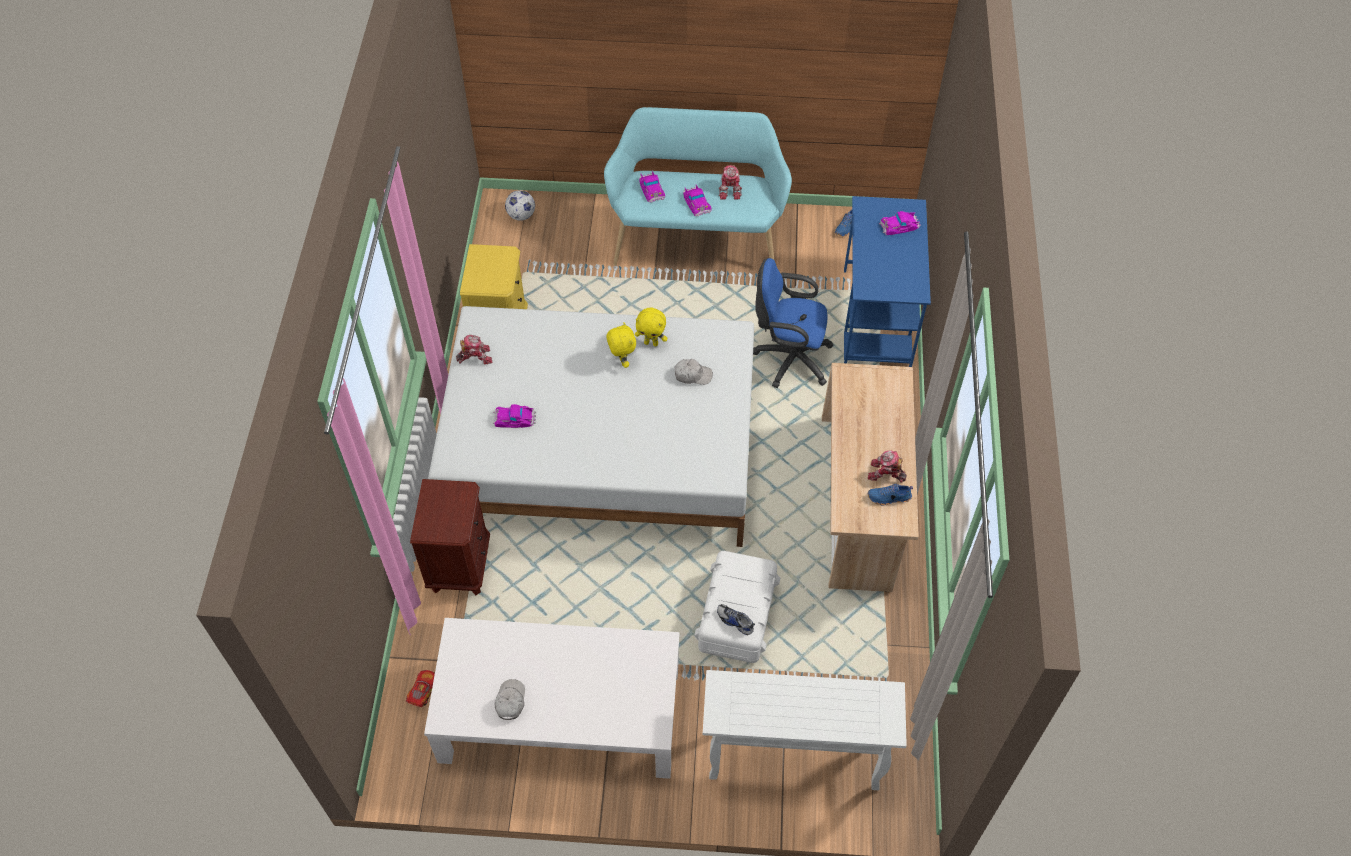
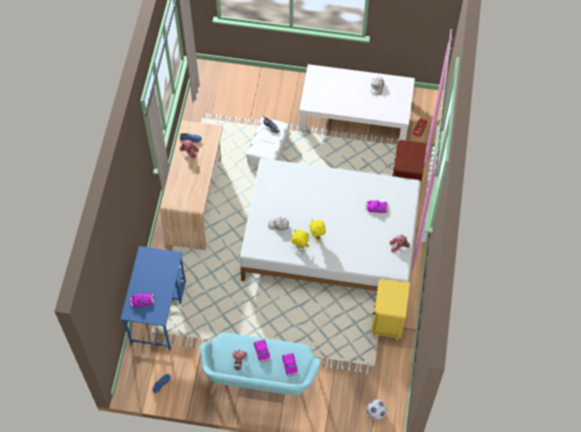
camera: 175 degrees left, 5 degrees up
(789, 358) = (217, 290): blue office chair -> none
(792, 759) = (252, 89): white console table -> none

